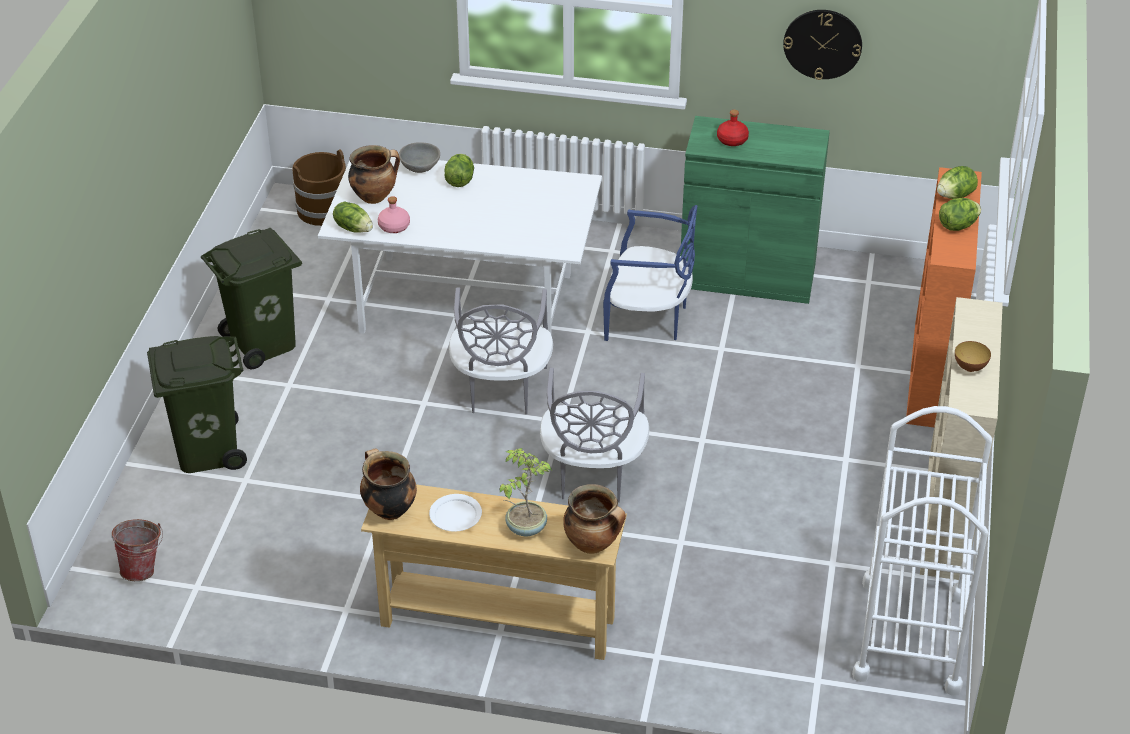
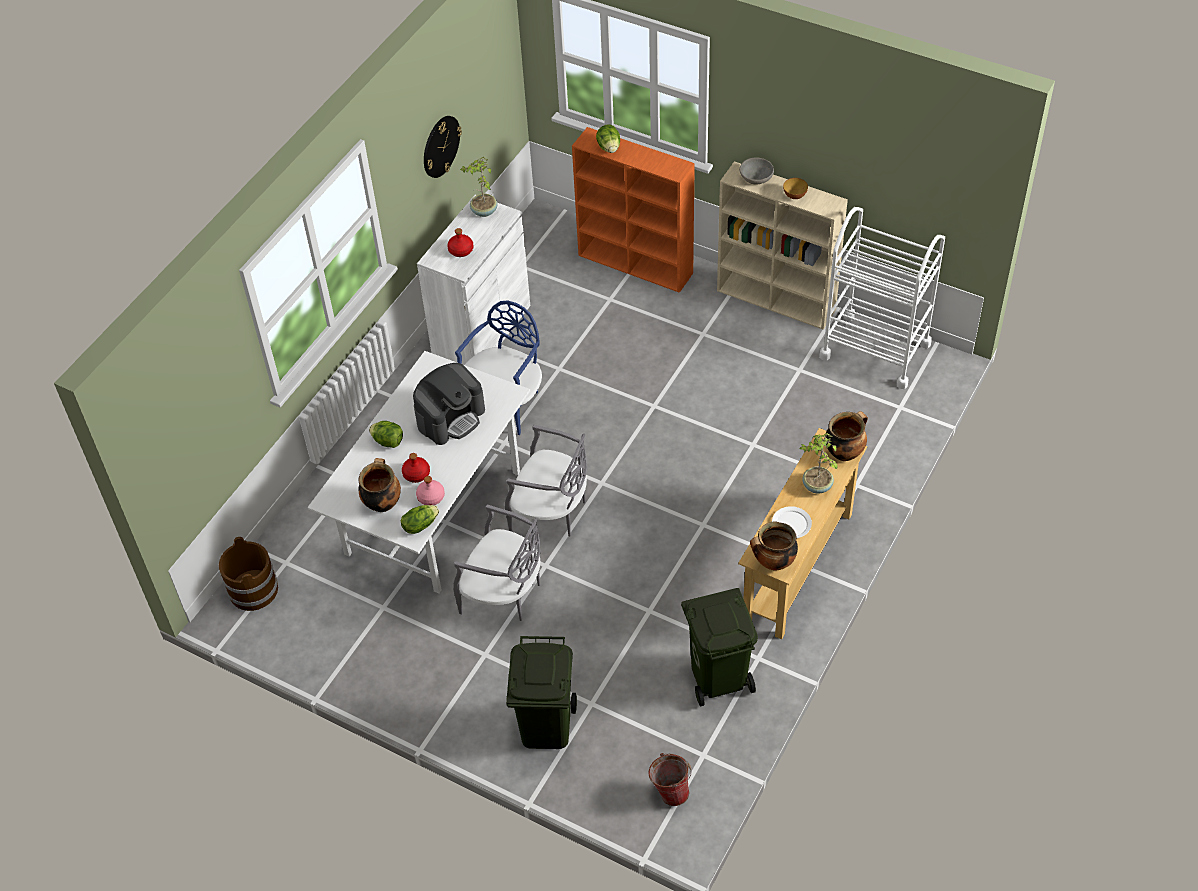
camera: 70 degrees left, 10 degrees up
(264, 343) = (423, 664): green trash can -> green trash can (719, 676)
(420, 167) = (355, 464): grey bowl -> grey bowl (756, 179)
(422, 210) = (416, 474): none -> red bottle
(511, 214) = (451, 417): none -> coffee machine
(592, 475) = (667, 478): grey chair -> grey chair (504, 594)
(747, 275) = (481, 331): green cabinet -> white cabinet
(804, 142) = (483, 211): none -> potted plant
(957, 226) = (644, 157): lettuce -> none

